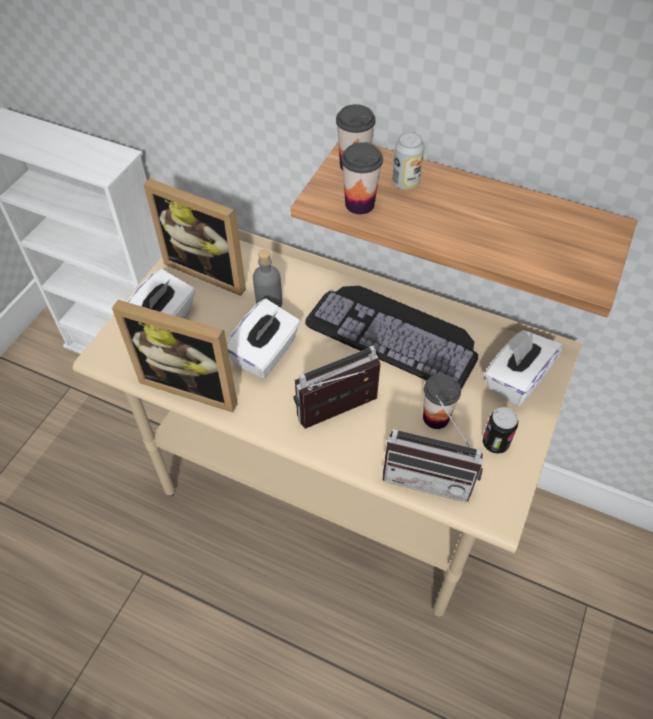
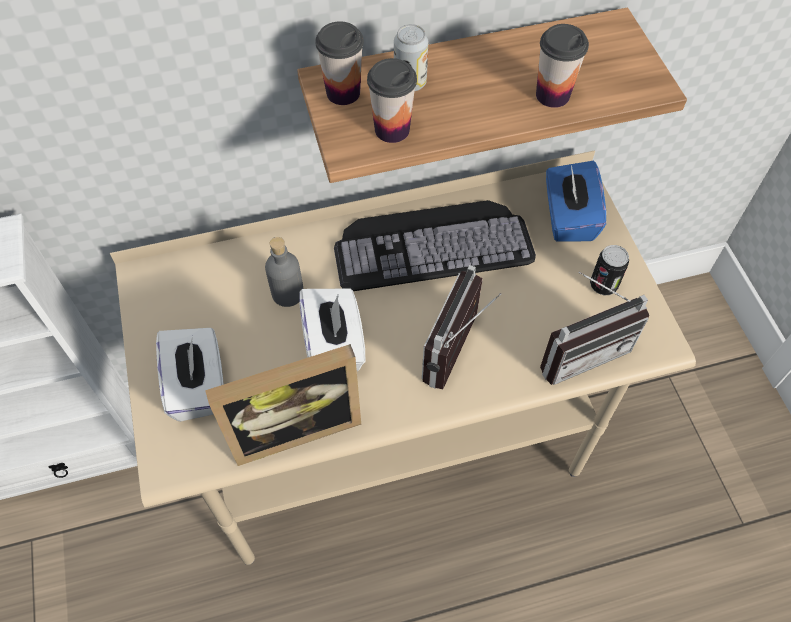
camera: 40 degrees left, 5 degrees up
(210, 269) = (191, 298): picture frame -> none
(436, 417) = (538, 297): cup -> cup (552, 95)
(516, 380) = (568, 217): white tissue box -> blue tissue box

